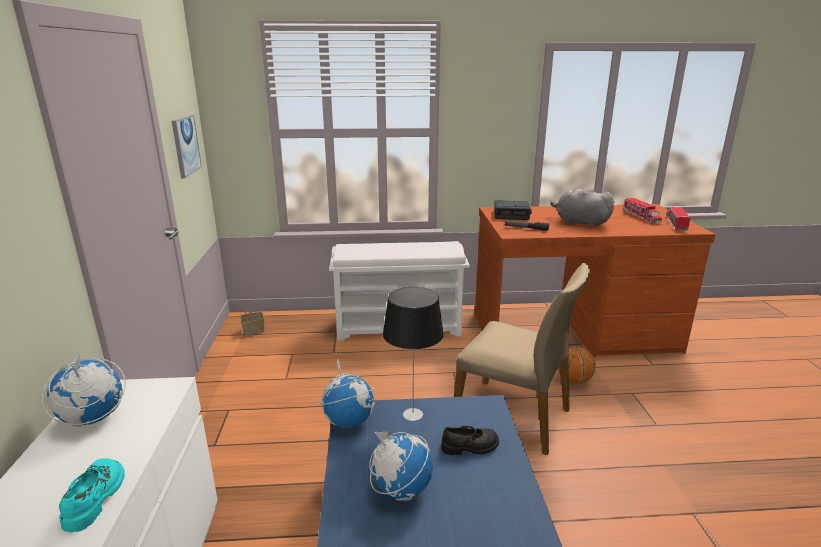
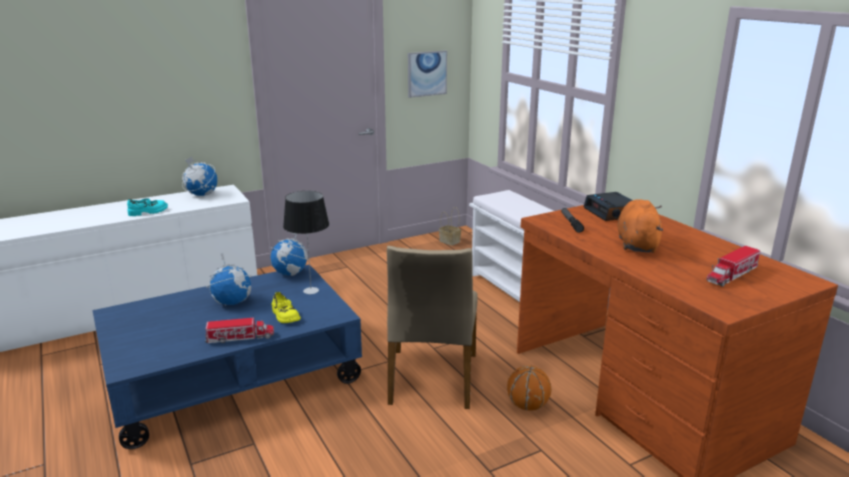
camera: 65 degrees right, 0 degrees up
(470, 447) = (285, 316): black shoe -> yellow shoe
(579, 222) = (637, 244): grey plush toy -> orange plush toy
(676, 224) = (734, 297): toy truck -> toy truck (240, 338)

